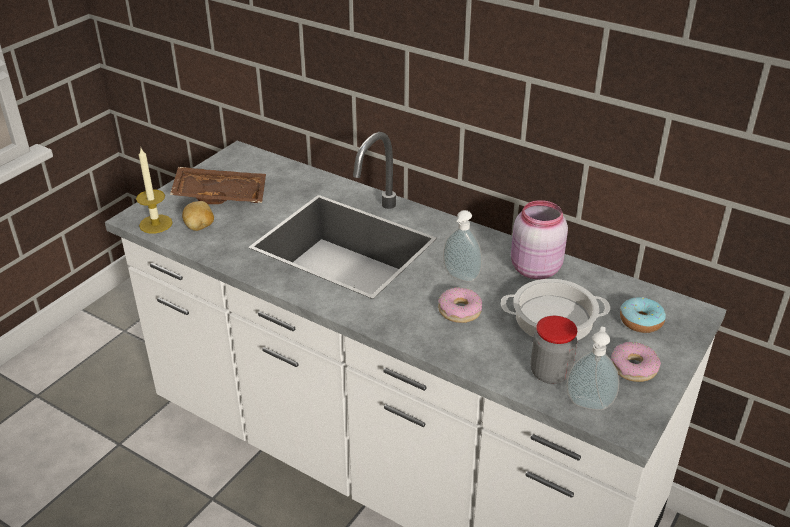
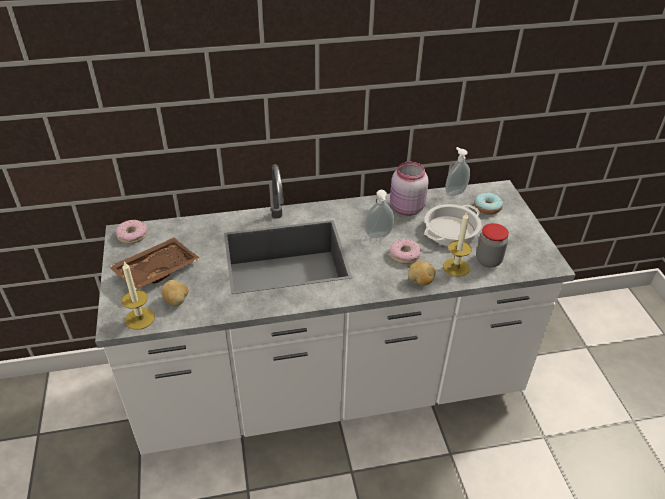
camera: 45 degrees left, 5 degrees up
(436, 344) = (420, 281): none -> potato
(499, 356) = (456, 267): none -> candle
(589, 402) = (522, 264): soap dispenser -> soap dispenser (454, 192)
(633, 367) = (515, 233): donut -> donut (132, 235)

